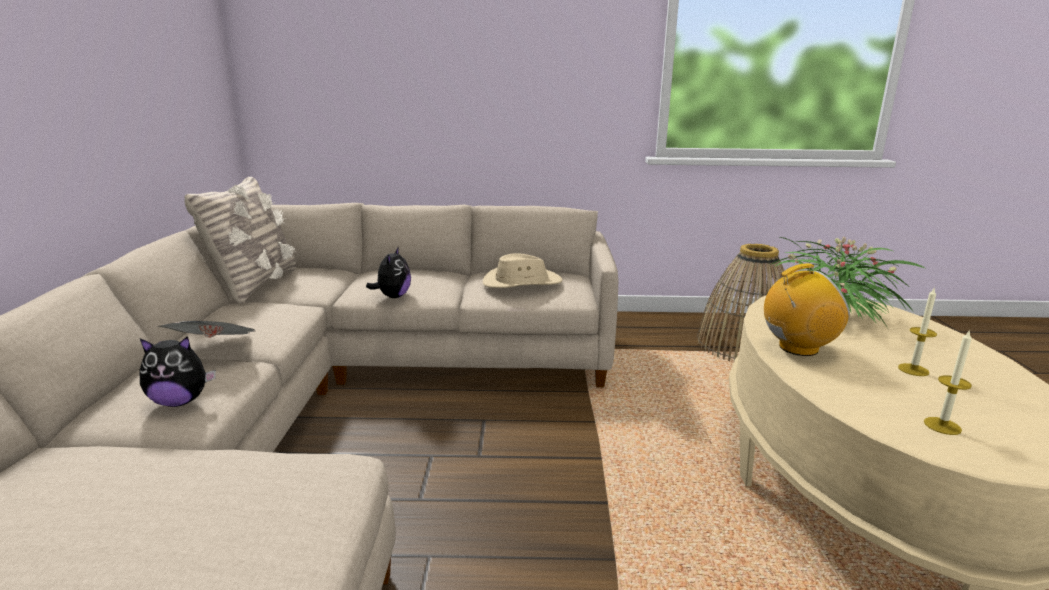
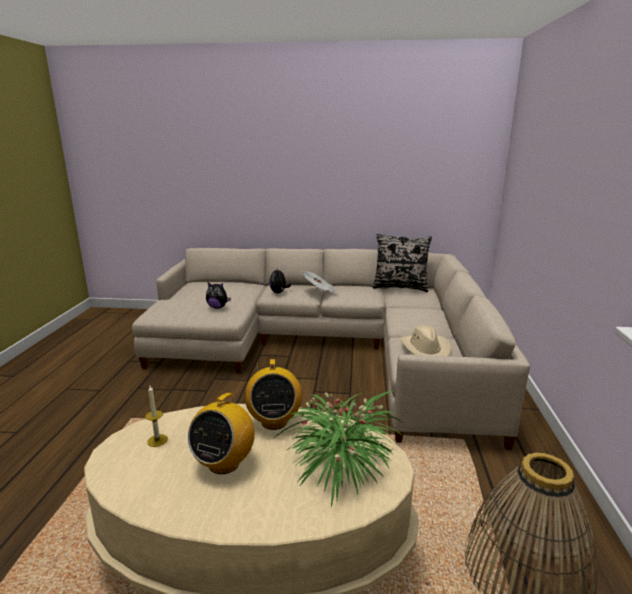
camera: 95 degrees right, 0 degrees up
(256, 285) = (400, 288): beige pillow -> black pillow
(393, 296) = (396, 317): plush toy -> plush toy (218, 307)
(913, 370) = (224, 463): candle -> radio

